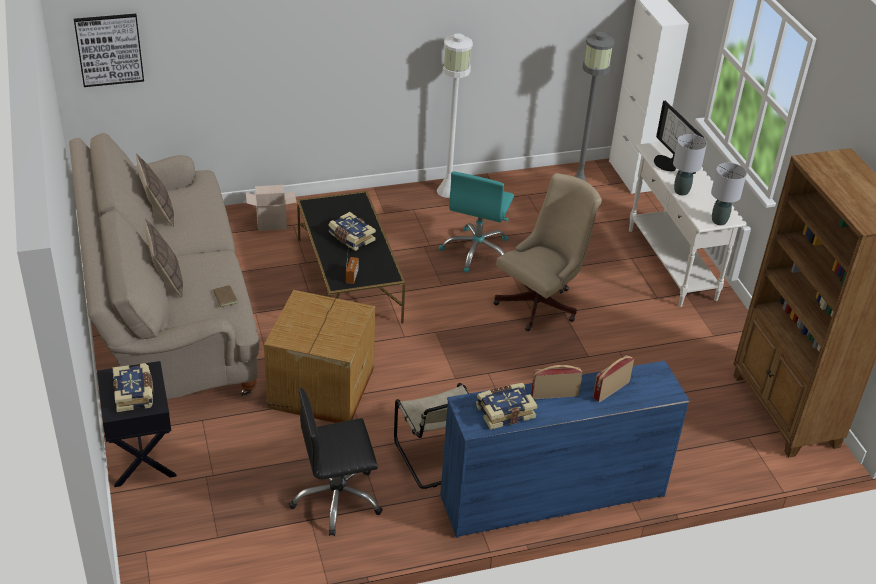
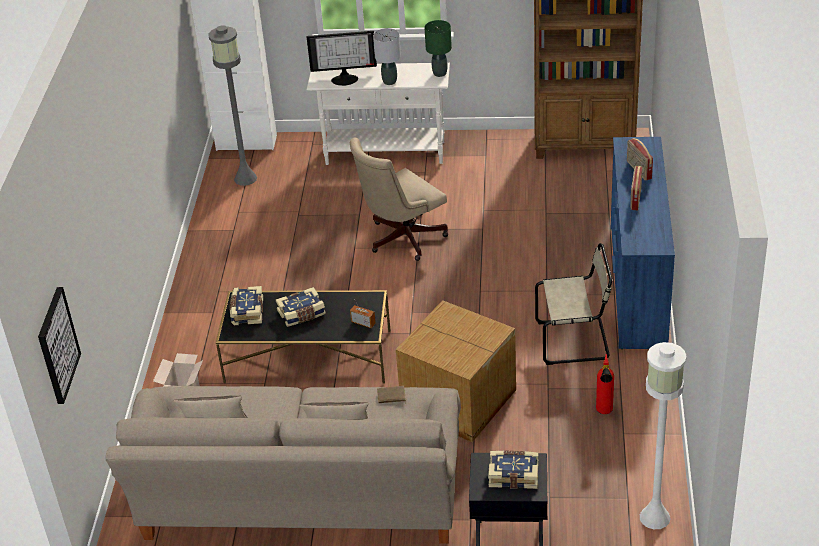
camera: 65 degrees left, 0 degrees up
(336, 499) = (604, 413): black office chair -> fire extinguisher
(448, 191) = (201, 262): white floor lamp -> white floor lamp (654, 517)
(477, 251) = (308, 262): turquoise office chair -> none
(504, 411) = (648, 228): book -> book (247, 312)
(541, 303) = (401, 239): beige office chair -> beige office chair turned 105 degrees counterclockwise
(719, 221) = (439, 73): grey table lamp -> green table lamp

